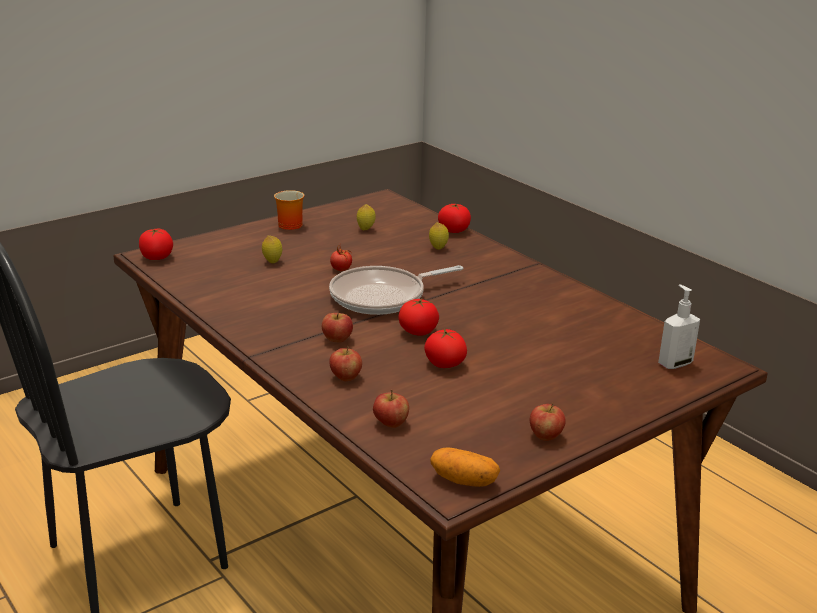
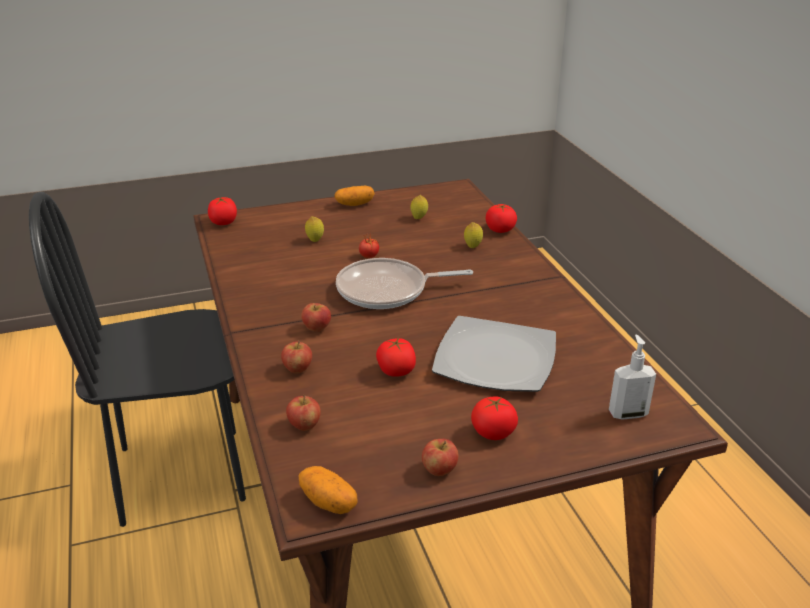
camera: 20 degrees right, 5 degrees up
(288, 224) = (354, 204): mug -> potato
(418, 331) = (394, 332): tomato -> tomato (493, 432)
(528, 339) = (494, 358): none -> plate

